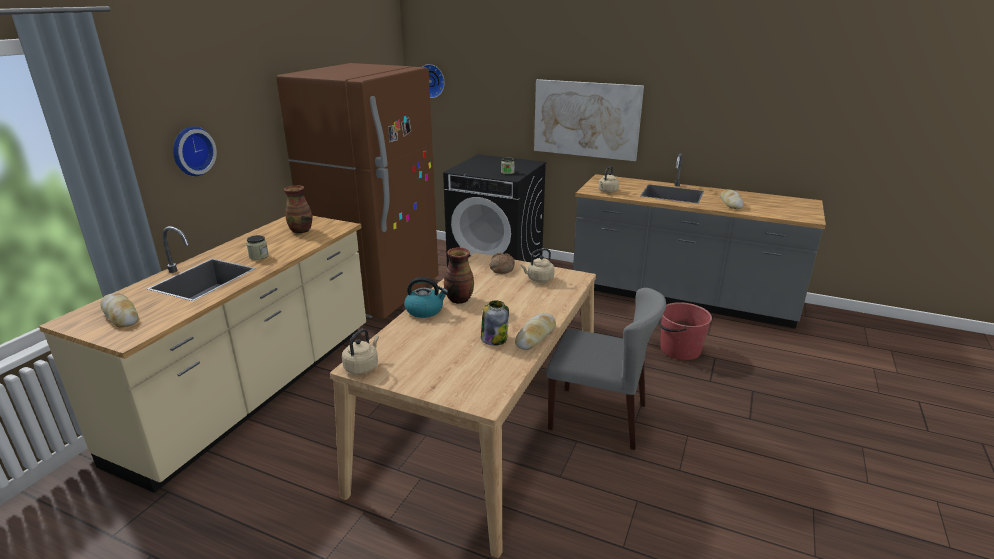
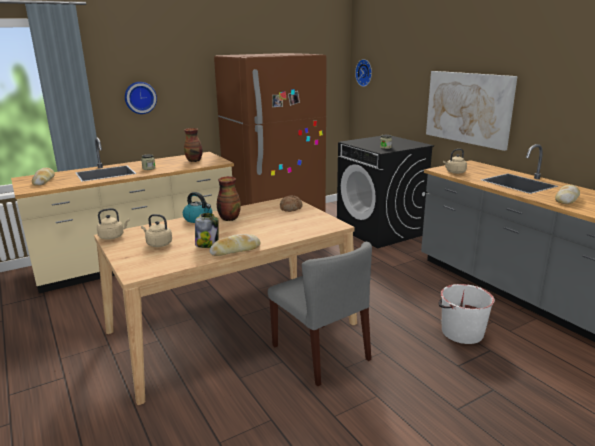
camera: 35 degrees right, 5 degrees down
(539, 279) = (304, 220): beige kettle -> beige kettle (158, 244)
(679, 349) = (461, 332): red bucket -> white bucket

